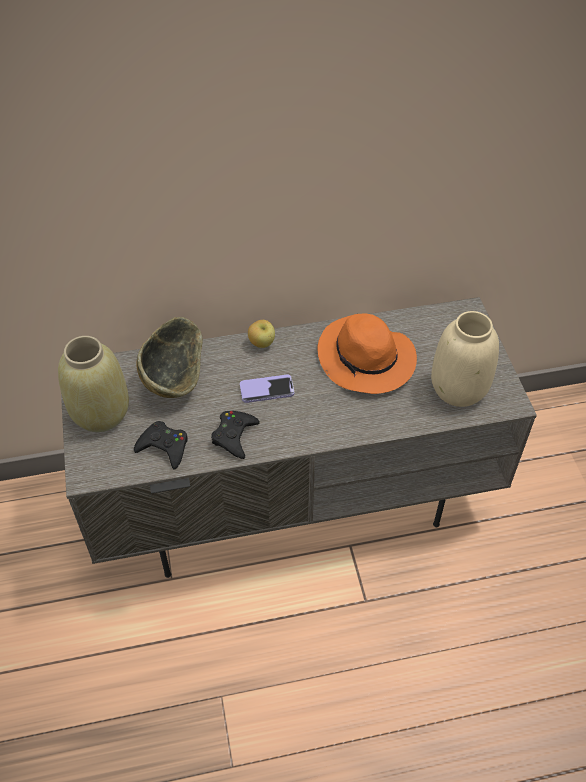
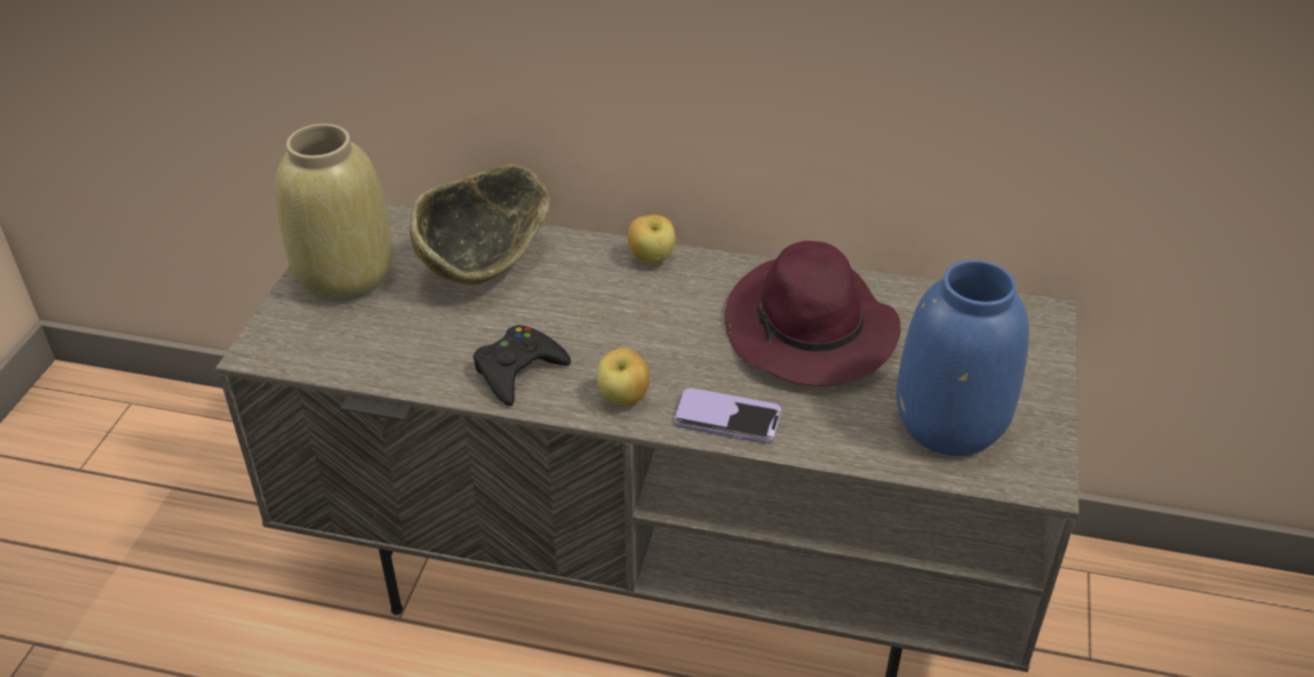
camera: 25 degrees right, 10 degrees down
(164, 447) = (401, 350): black game controller -> none
(267, 390) = (615, 323): phone -> phone (727, 418)
(298, 432) = (624, 398): none -> apple
(367, 360) = (811, 332): orange hat -> purple hat
(459, 388) = (951, 424): beige vase -> blue vase

